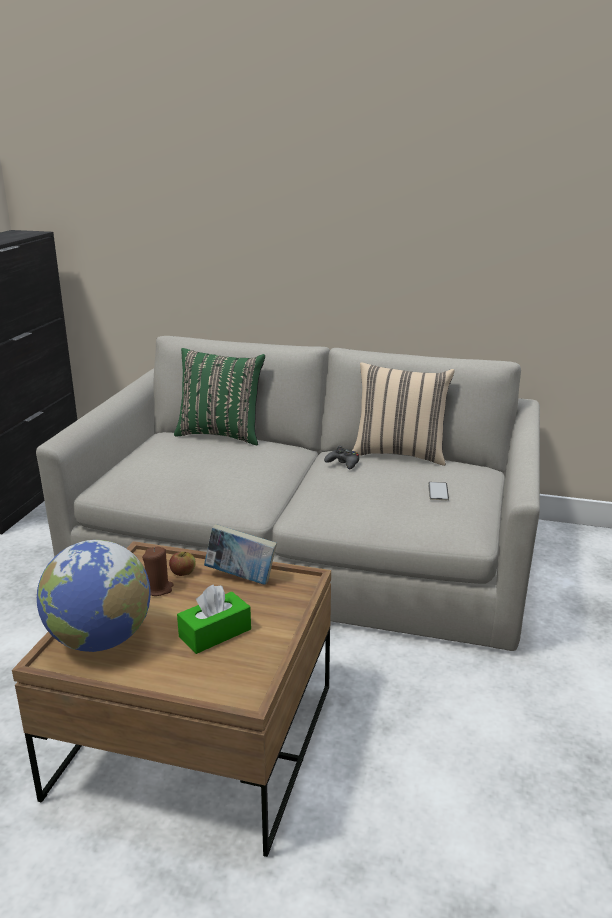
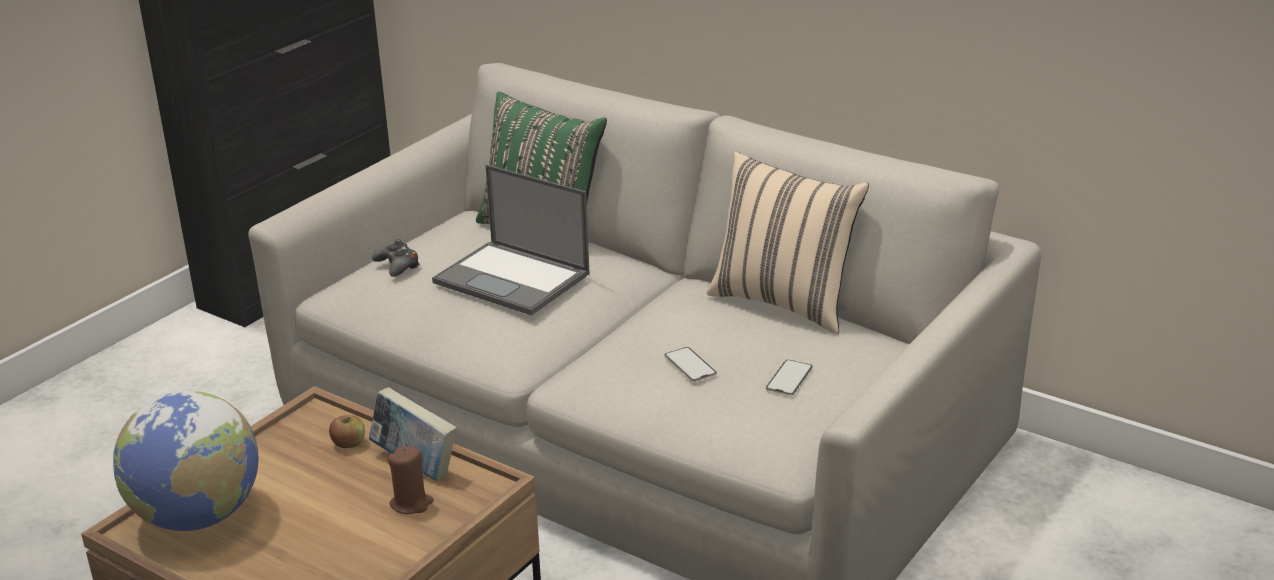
camera: 20 degrees right, 5 degrees up
(158, 589) = (305, 461): brown candle -> brown candle (411, 503)
(215, 633) = (333, 535): green tissue box -> none
(223, 462) = (513, 278): none -> laptop
(343, 463) = (685, 306): black game controller -> black game controller (397, 265)
(372, 493) = (690, 365): none -> phone

